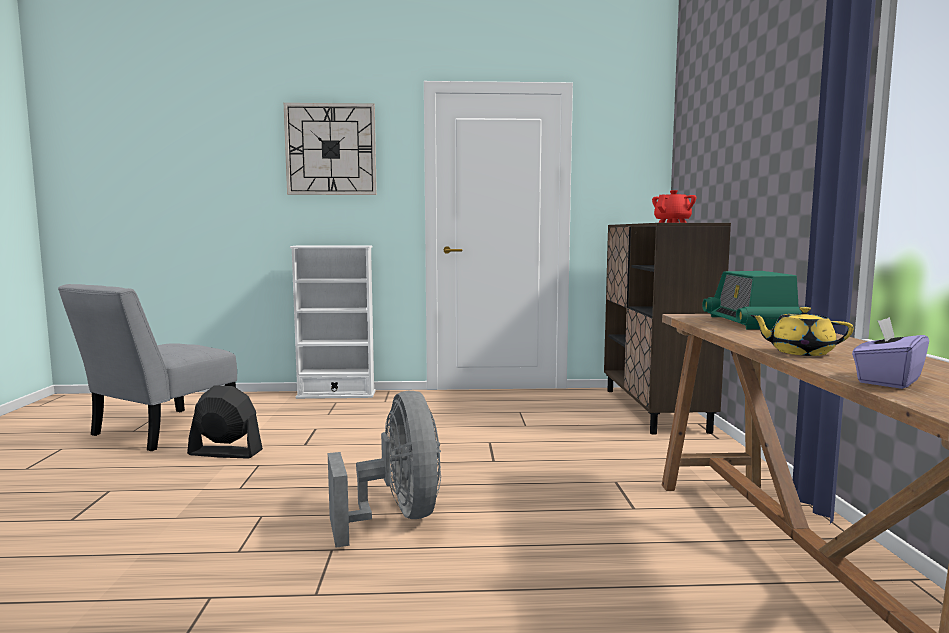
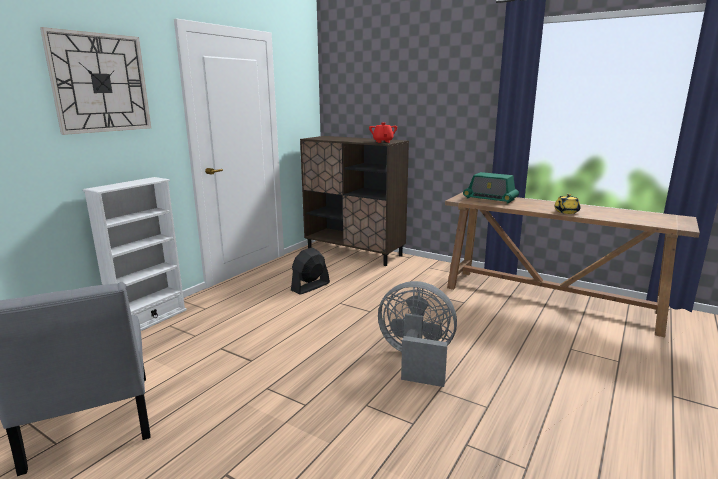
camera: 55 degrees left, 10 degrees up
(225, 452) = (215, 398): black fan -> black fan (310, 287)
(887, 381) = (621, 218): purple tissue box -> none

